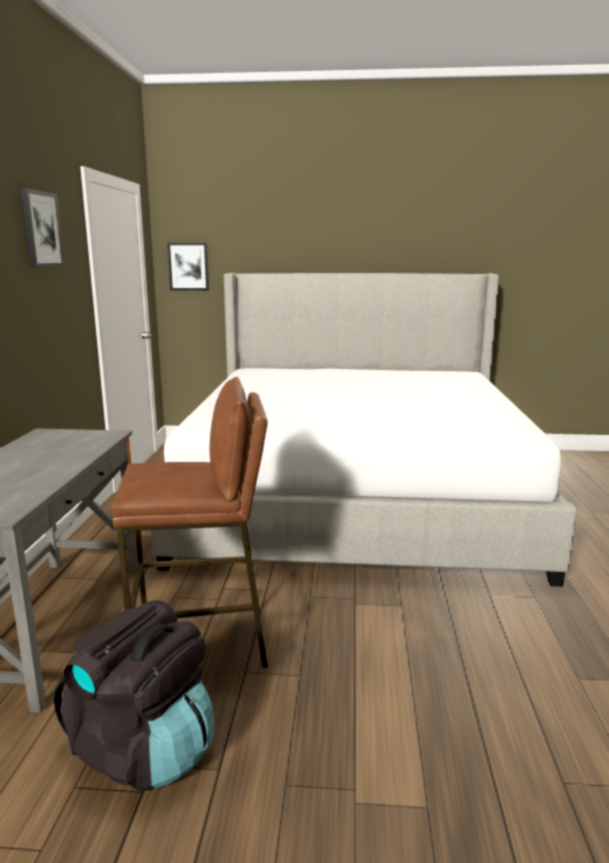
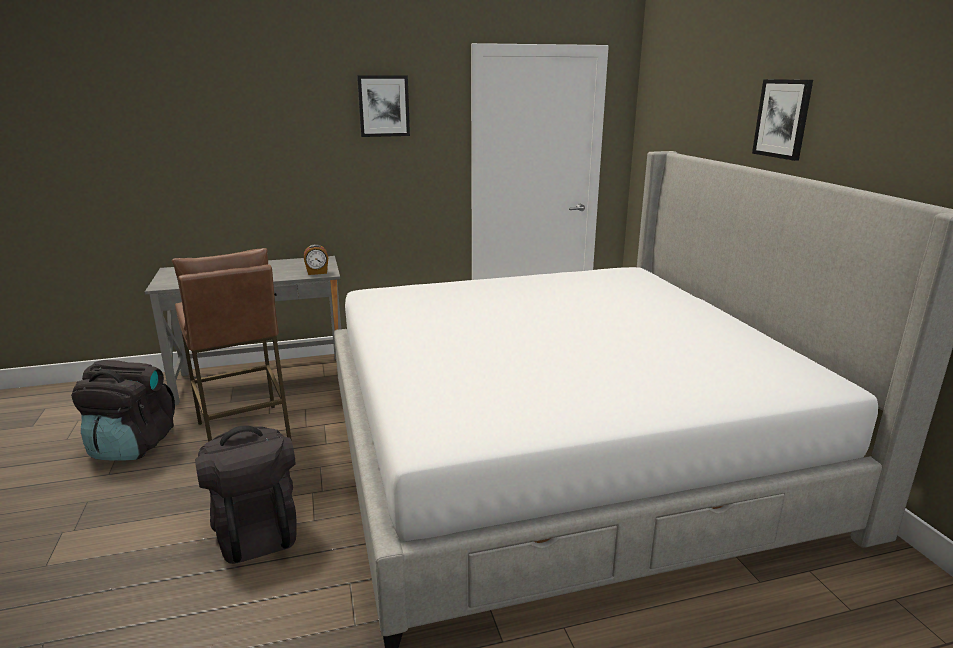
camera: 70 degrees right, 5 degrees up
(101, 437) = (317, 272): none -> alarm clock
(188, 266) = (653, 138): picture -> picture (782, 118)
(406, 638) = (256, 530): none -> black backpack

